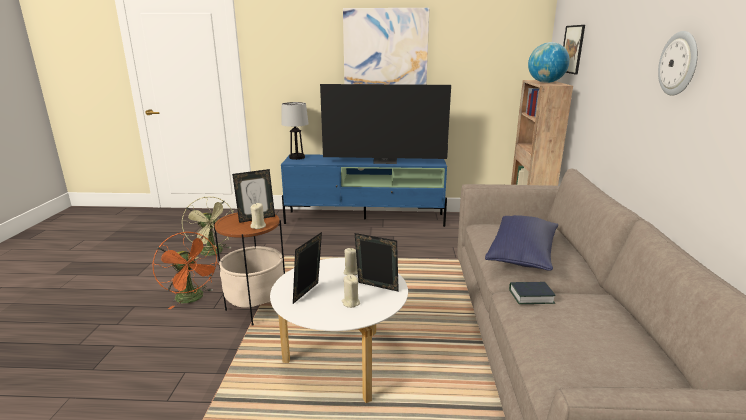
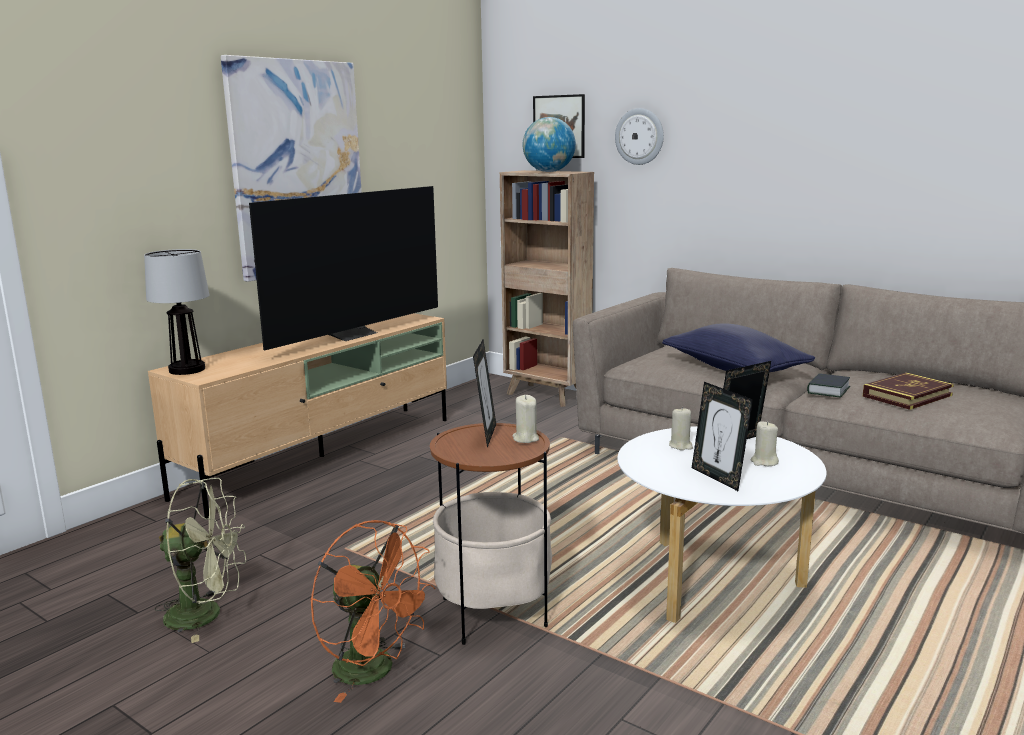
camera: 55 degrees left, 5 degrees down
(193, 299) = (374, 672): orange fan -> orange fan turned 45 degrees clockwise
(366, 219) = (324, 455): blue tv stand -> beige tv stand
(573, 333) = (907, 396): none -> book
(679, 63) = (801, 130): wall clock -> wall clock (639, 136)

